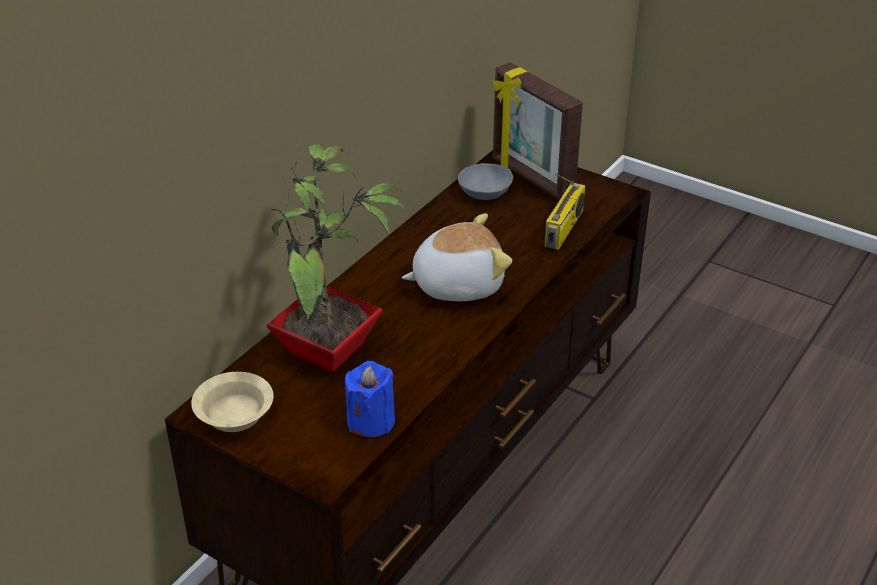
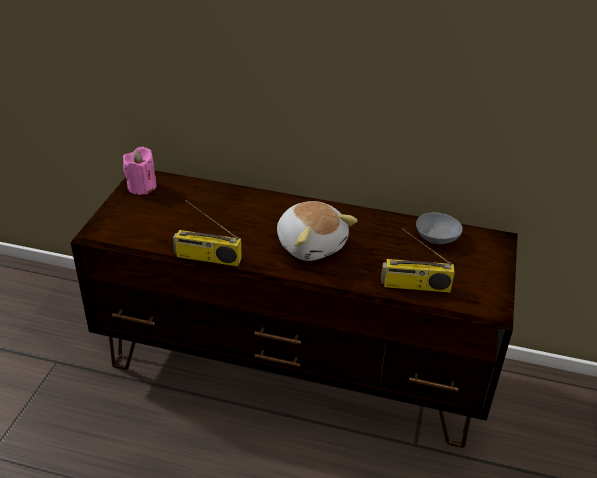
camera: 70 degrees right, 0 degrees up
(233, 416) = (142, 187): beige bowl -> pink candle
(331, 353) = (211, 208): potted plant -> none
(371, 421) = (151, 236): blue candle -> none
(446, 375) = (207, 258): none -> radio
(531, 178) = (475, 257): picture frame -> none

